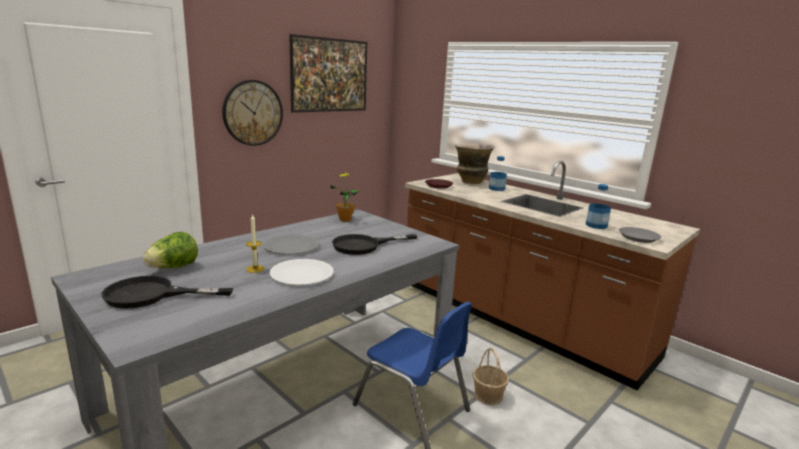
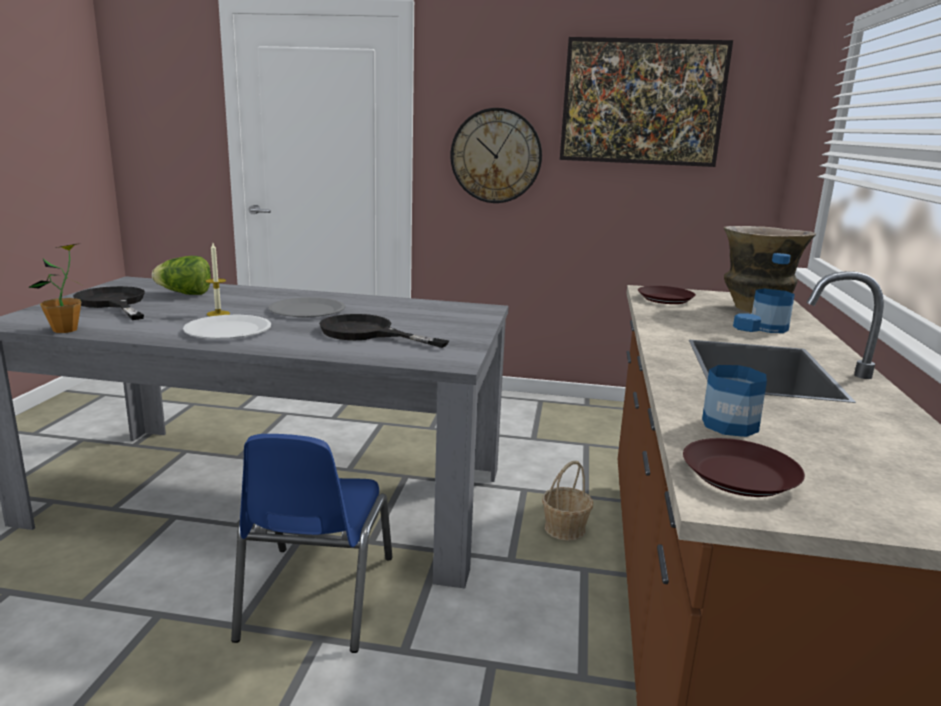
camera: 55 degrees right, 0 degrees up
(345, 219) = (449, 308): potted plant -> potted plant (65, 330)
(488, 395) = (418, 661): basket -> basket (565, 529)
(638, 238) = (738, 476): grey plate -> brown plate

